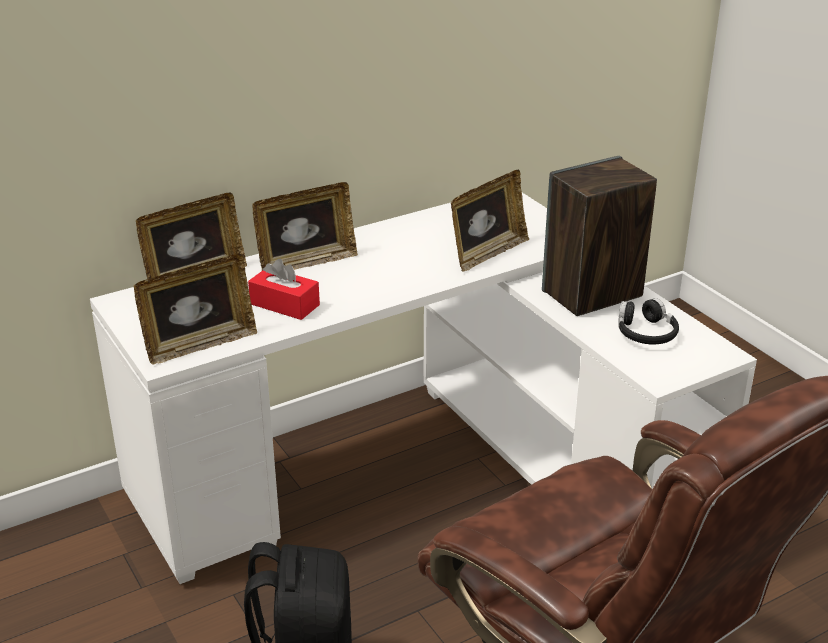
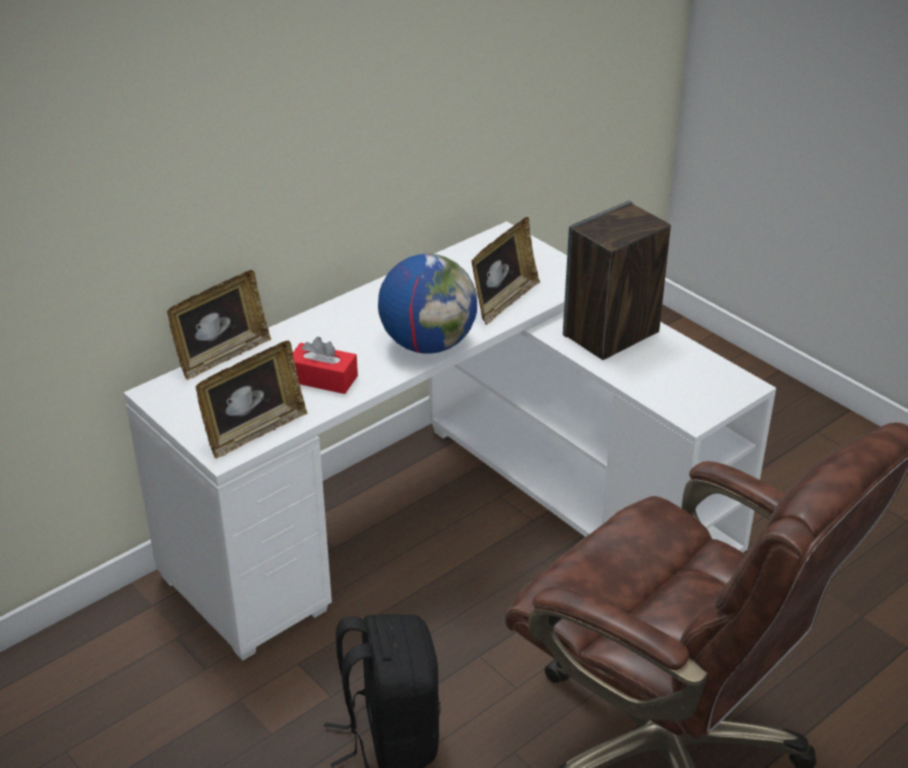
camera: 10 degrees left, 5 degrees up
(306, 262) = (329, 329): picture frame -> none
(399, 283) = (428, 344): none -> globe
(645, 333) = (670, 371): black headphones -> none

